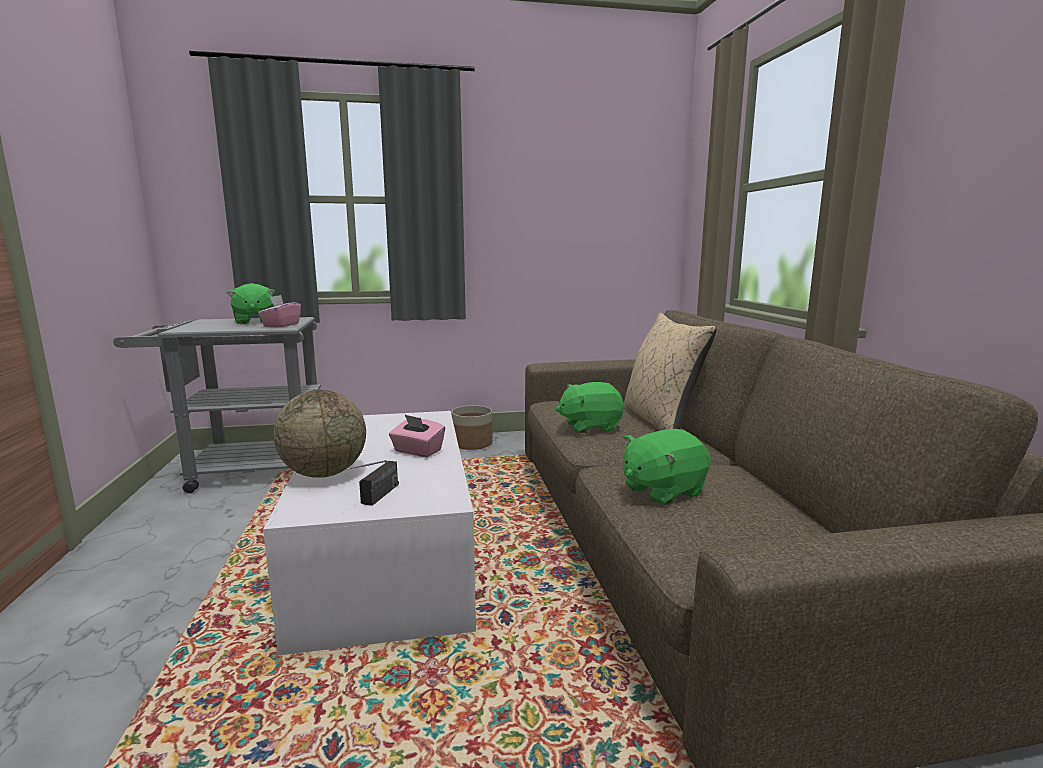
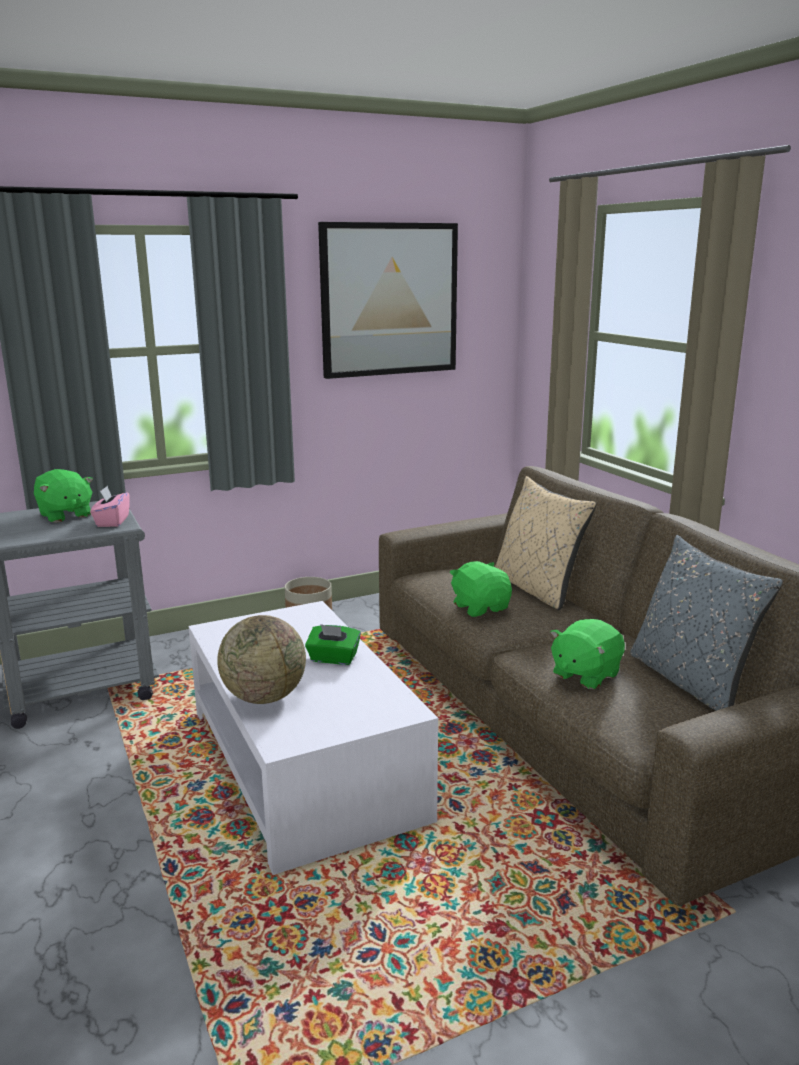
camera: 15 degrees left, 5 degrees up
(374, 500) = (340, 719): radio -> none
(417, 451) = (333, 659): pink tissue box -> green tissue box
(560, 168) = (389, 300): none -> picture
(590, 426) = (480, 607): green plush toy -> green plush toy turned 90 degrees clockwise
(792, 514) = (690, 681): none -> grey pillow

